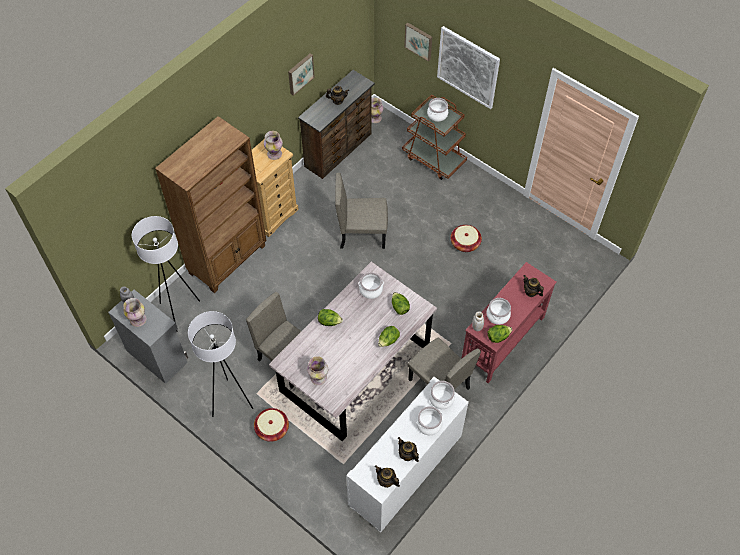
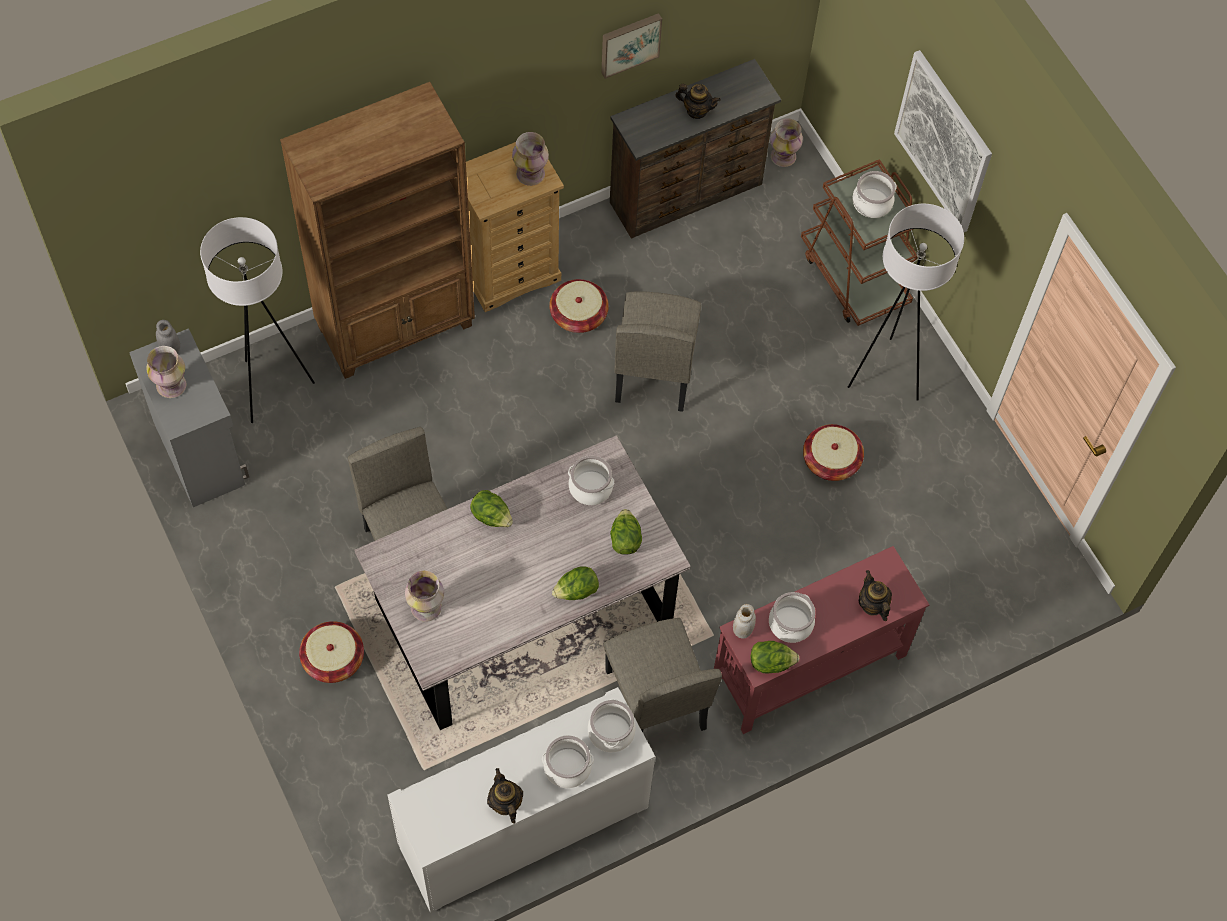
camera: 20 degrees right, 5 degrees up
(231, 400) = (287, 581): white floor lamp -> white floor lamp (886, 374)
(314, 222) = (578, 315): none -> basket
(362, 233) = (654, 369): beige chair -> beige chair turned 105 degrees counterclockwise
(386, 481) = (448, 833): teapot -> none
(419, 41) = (881, 55): picture -> none

